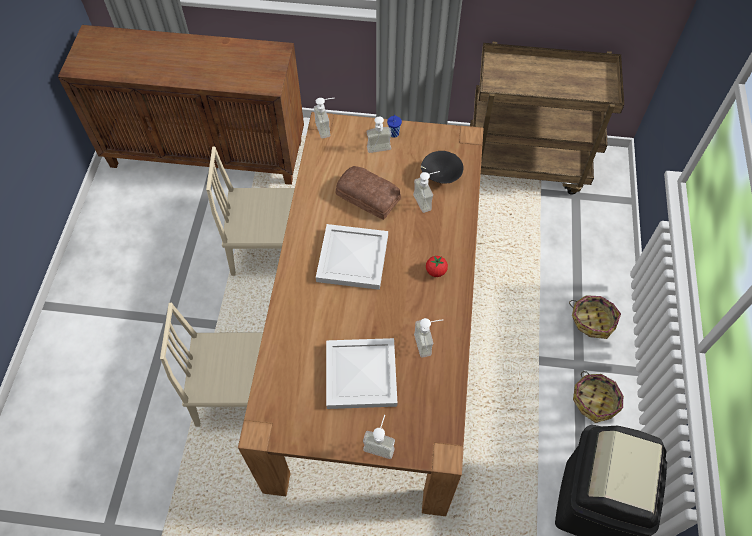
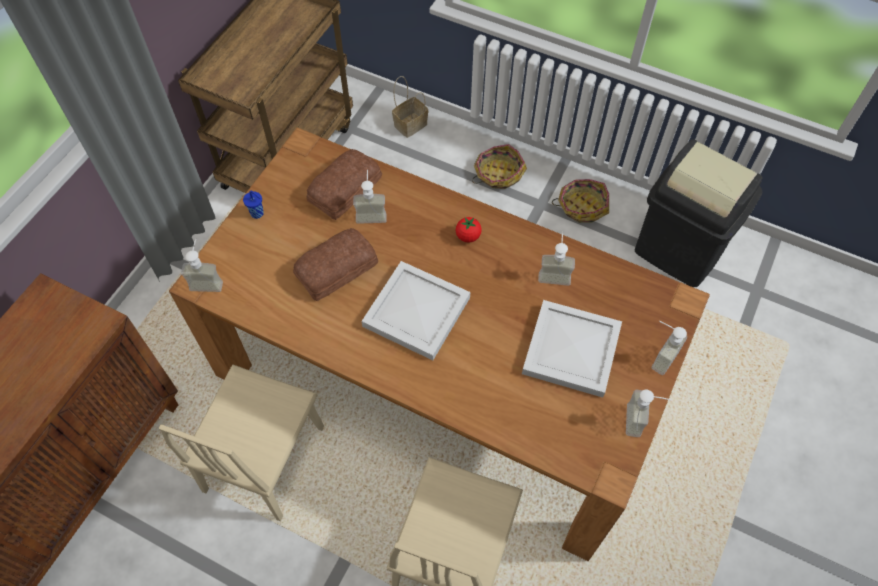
camera: 70 degrees left, 0 degrees up
(379, 152) = (276, 236): soap dispenser -> soap dispenser (641, 421)
(440, 176) = (343, 189): black bowl -> bread
(606, 236) = (411, 124): none -> basket

